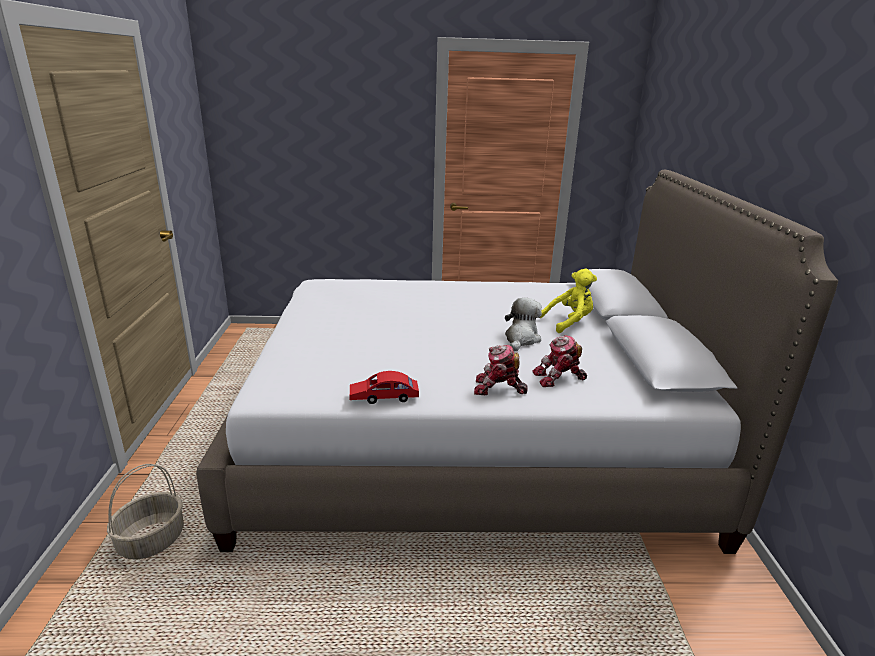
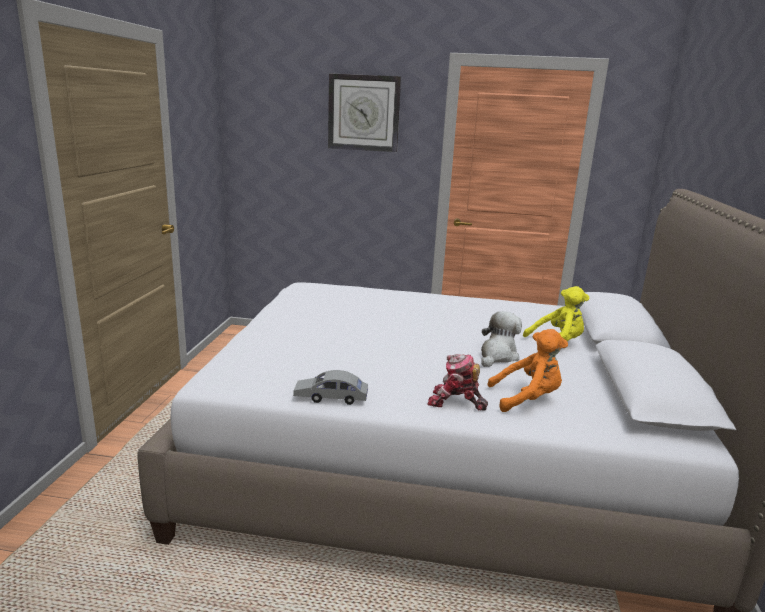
camera: 10 degrees right, 5 degrees down
(152, 540) = (97, 521): basket -> none
(354, 100) = (364, 113): none -> wall clock
(384, 397) = (330, 397): red toy car -> grey toy car
(559, 378) = (527, 399): toy robot -> orange plush toy

